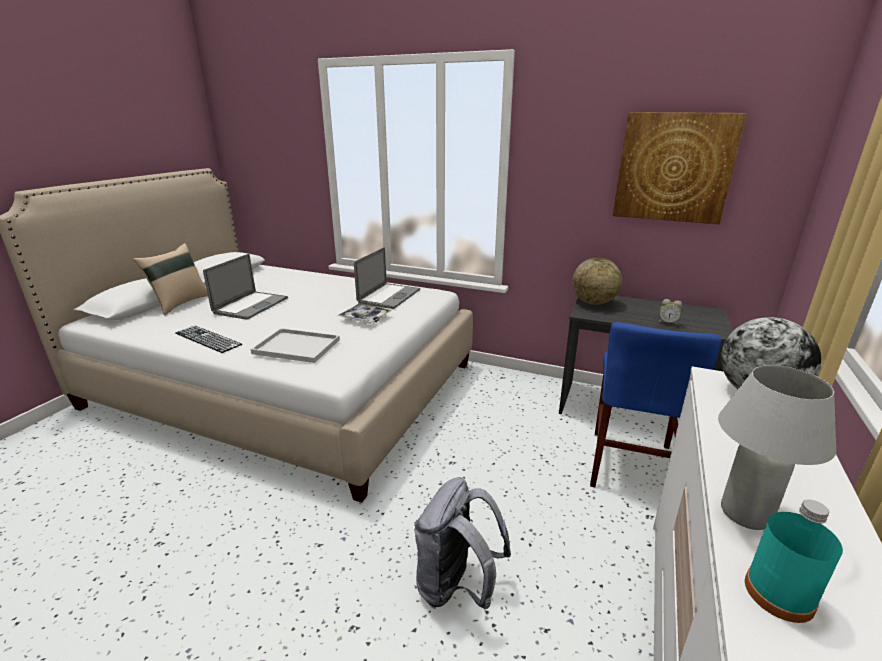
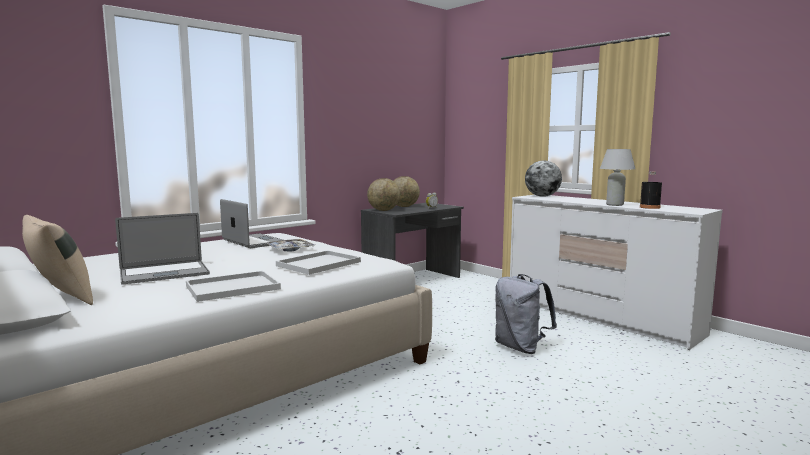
camera: 65 degrees left, 15 degrees down
(207, 339) = (231, 288): keyboard -> white tray
(251, 305) = (164, 273): laptop -> laptop turned 105 degrees clockwise
(631, 465) = (460, 293): blue chair -> none
(648, 305) = (404, 206): none -> globe
(674, 168) = (394, 120): picture -> none
(779, 594) = (649, 207): turquoise bottle -> black bottle

